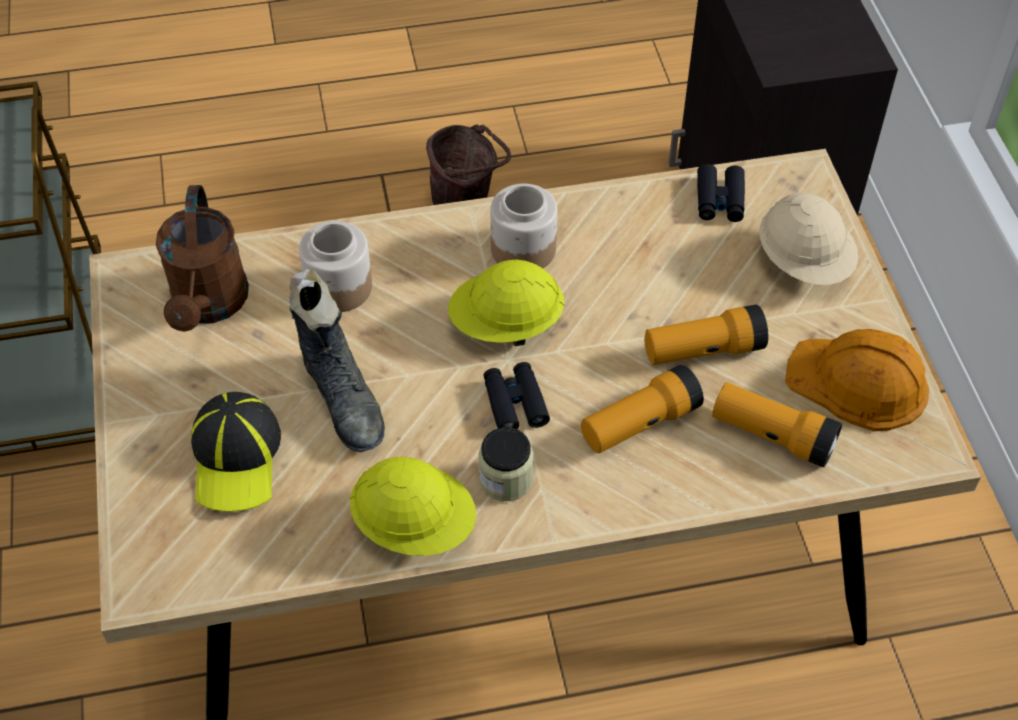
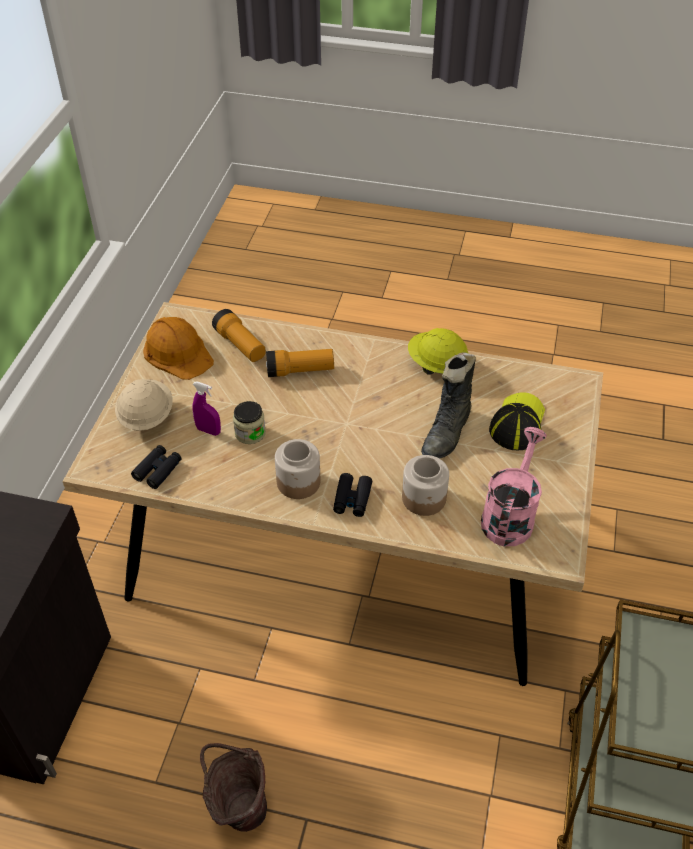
camera: 155 degrees left, 5 degrees down
(209, 306) = (509, 515): brown watering can -> pink watering can
(344, 399) = (448, 433): black boot -> black boot turned 150 degrees counterclockwise
(506, 325) = (336, 441): yellow hard hat -> none
(506, 479) = (382, 369): jar -> jar (250, 433)
(515, 403) = (356, 401): black binoculars -> black binoculars (352, 499)
(700, 275) = (208, 430): none -> purple spray bottle
(703, 350) = (240, 392): flashlight -> none

